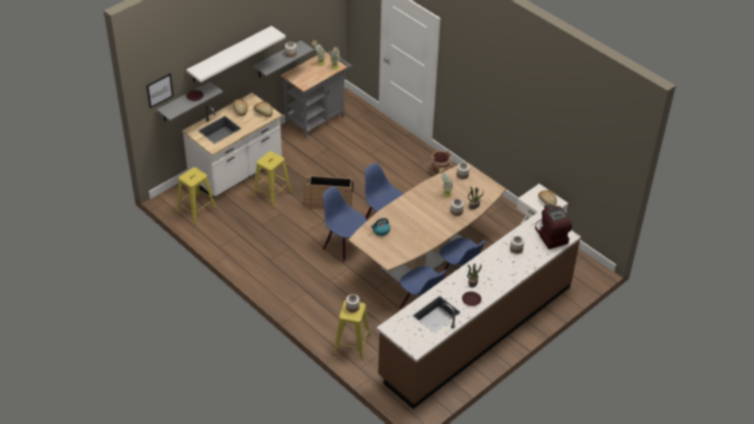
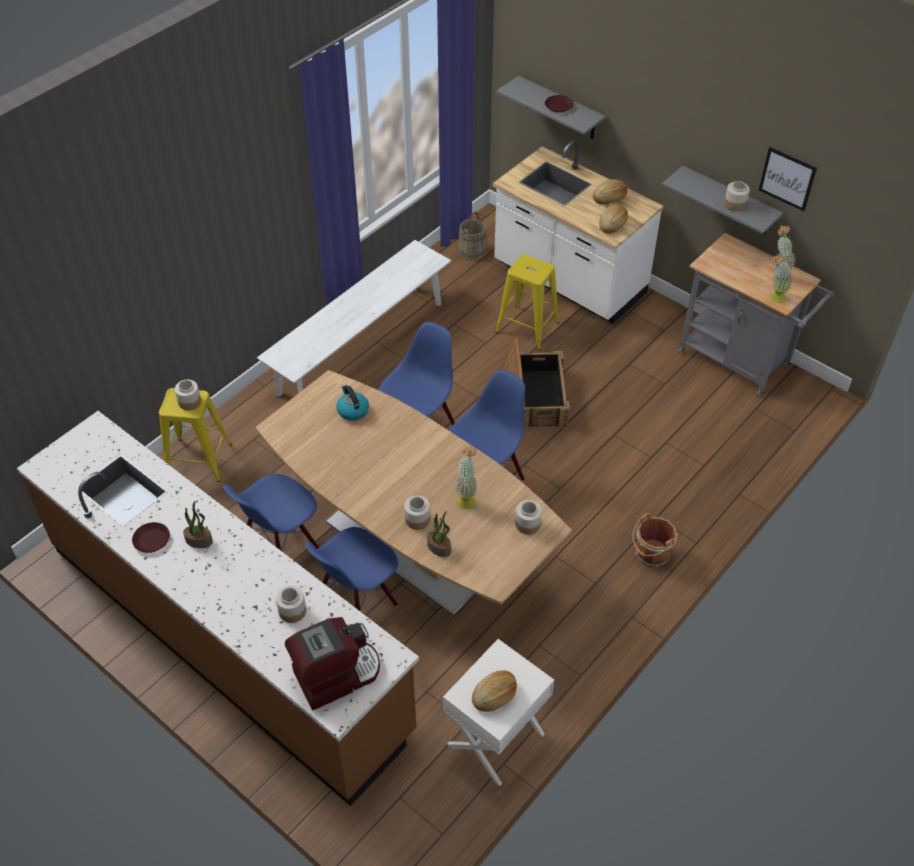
camera: 85 degrees right, 5 degrees up
(159, 90) = (528, 50): picture -> picture (787, 178)
(196, 211) = (472, 250): yellow stool -> beige bucket
(230, 54) = (649, 105): white shelf -> none
(272, 267) = (361, 347): none -> white bench

